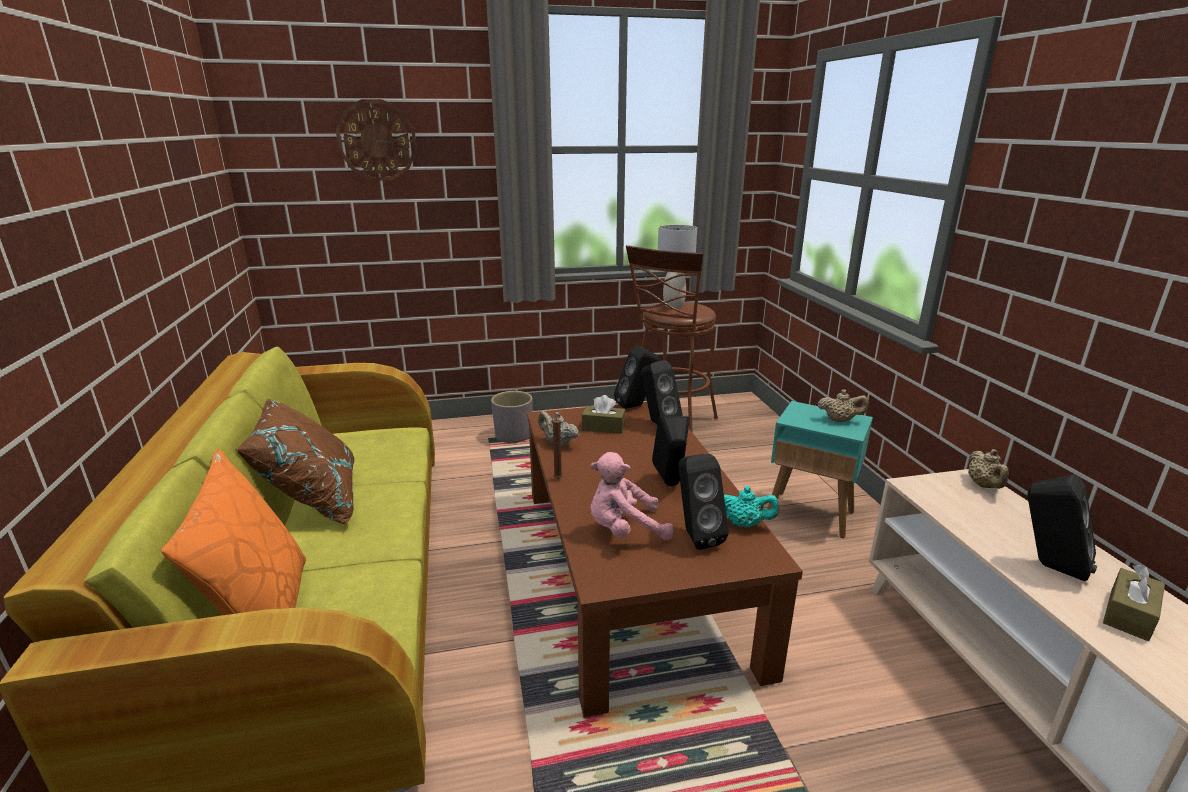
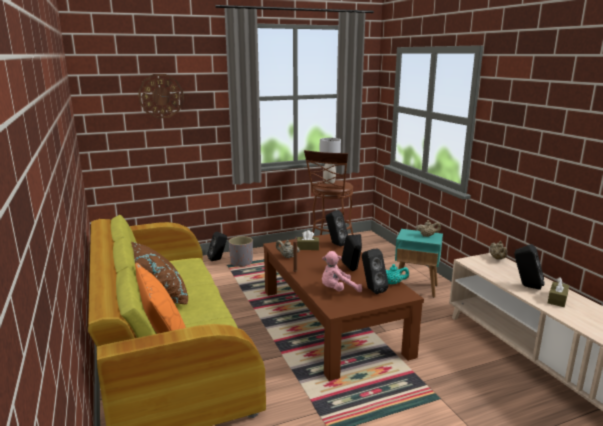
camera: 10 degrees left, 5 degrees down
(636, 406) = (321, 236): black speaker -> black speaker (218, 259)

